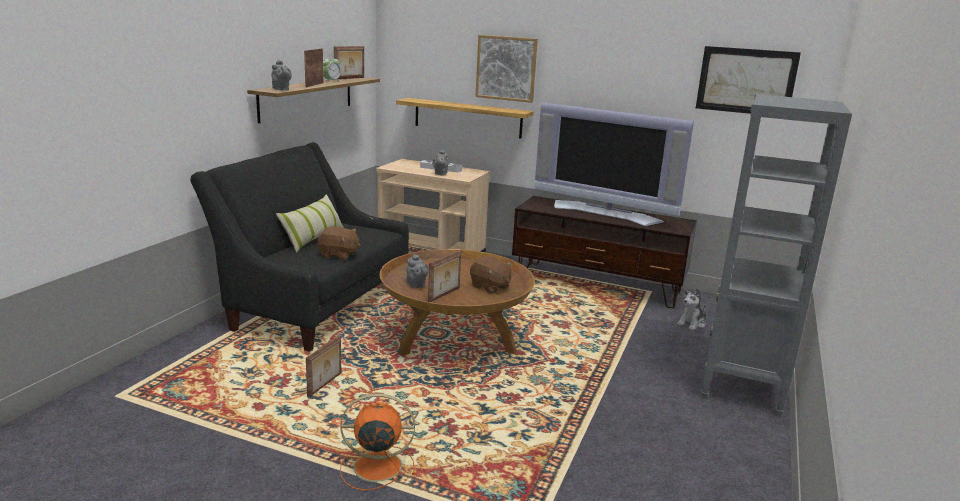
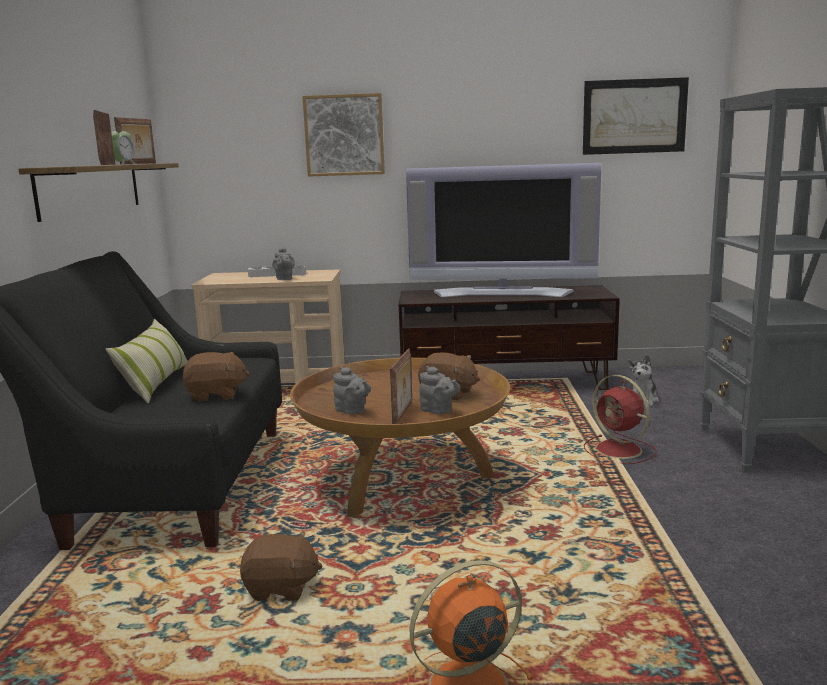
camera: 20 degrees left, 5 degrees down
(281, 89) = (72, 166): grey teapot -> grey teapot (438, 411)
(325, 385) = (281, 588): picture frame -> brown plush toy
(467, 118) = (299, 206): shelf -> none
(626, 358) = (620, 450): none -> red fan

